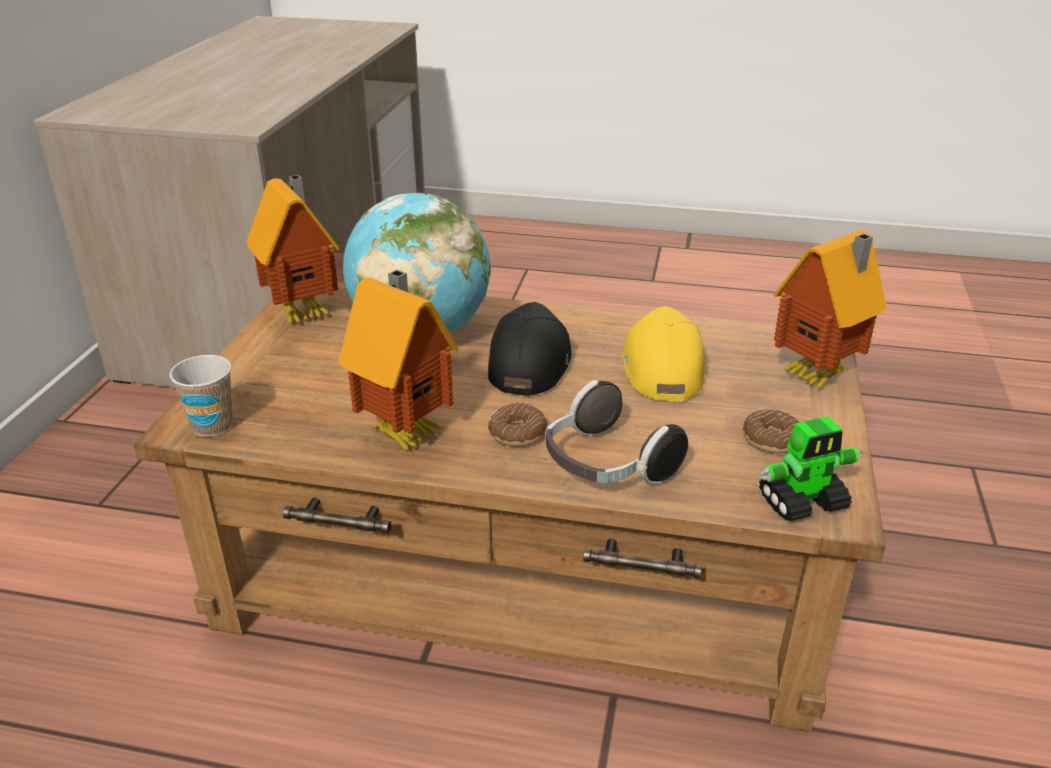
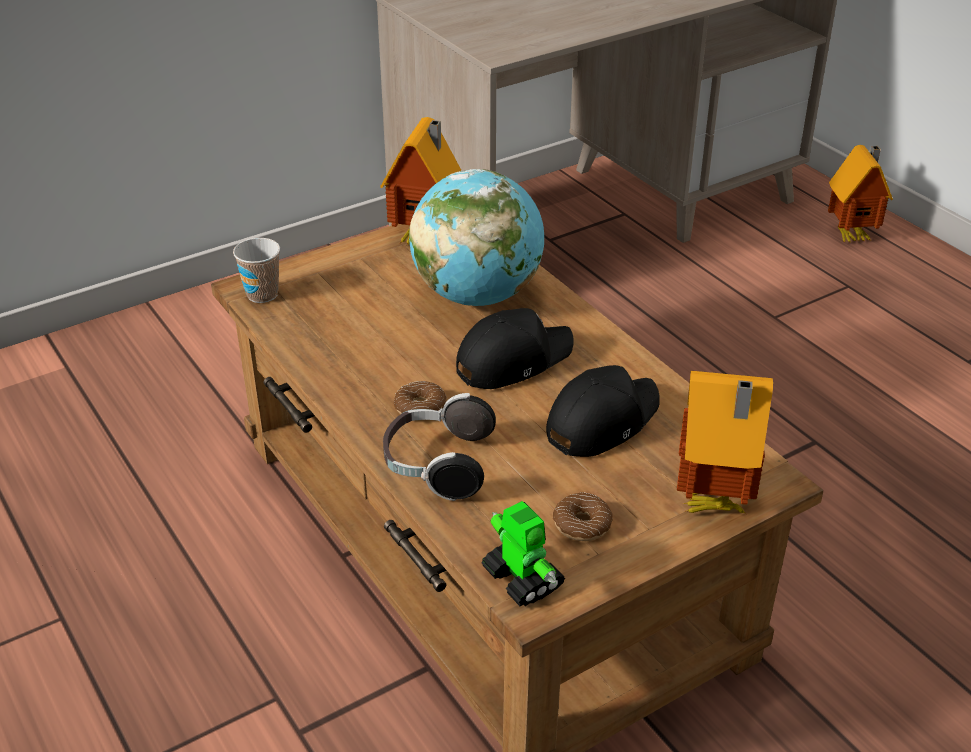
camera: 45 degrees right, 5 degrees up
(408, 432) = (358, 365): toy house -> toy house (853, 235)
(661, 367) = (601, 421): yellow cap -> black cap
(803, 502) = (522, 578): toy robot -> toy robot turned 150 degrees counterclockwise

